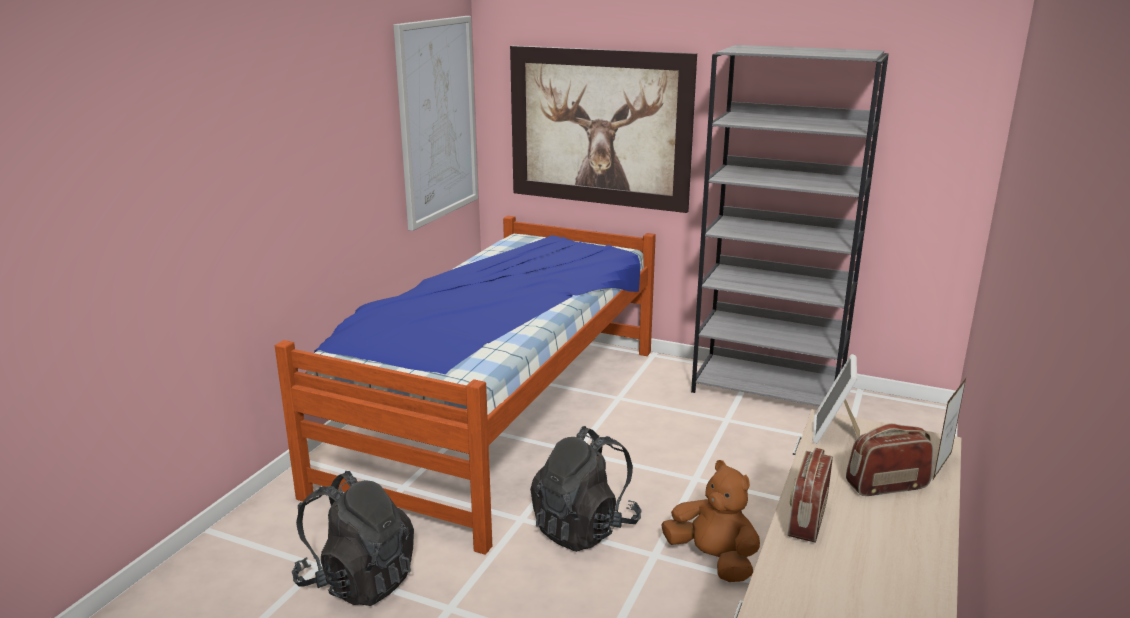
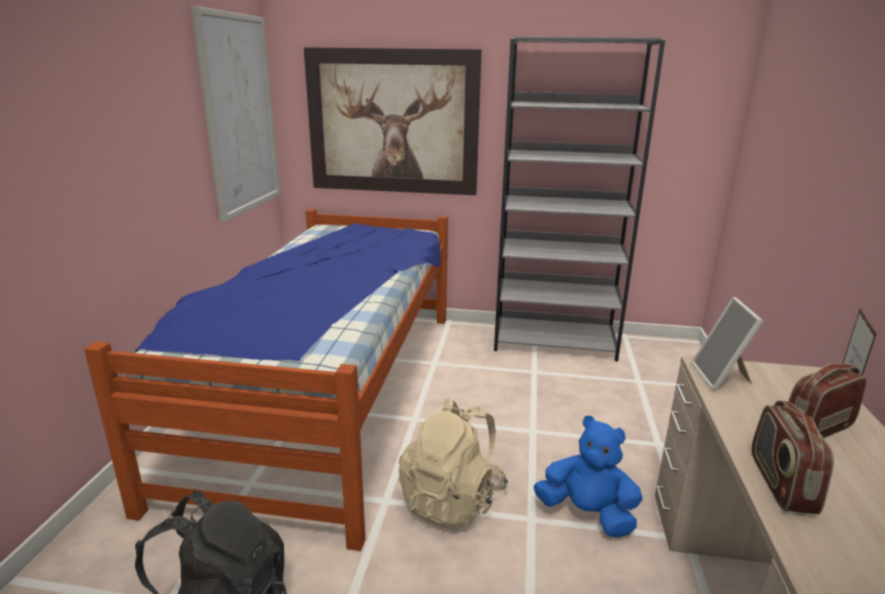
camera: 15 degrees left, 0 degrees up
(584, 528) = (452, 500): black backpack -> beige backpack
(713, 559) = (587, 514): brown plush toy -> blue plush toy

